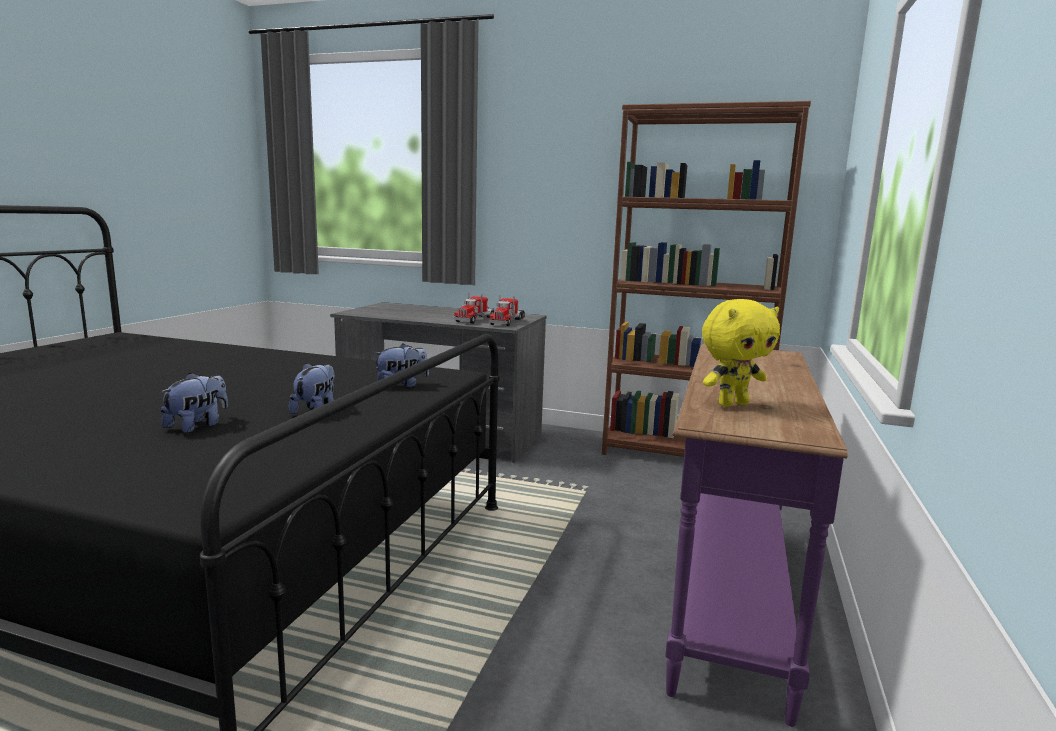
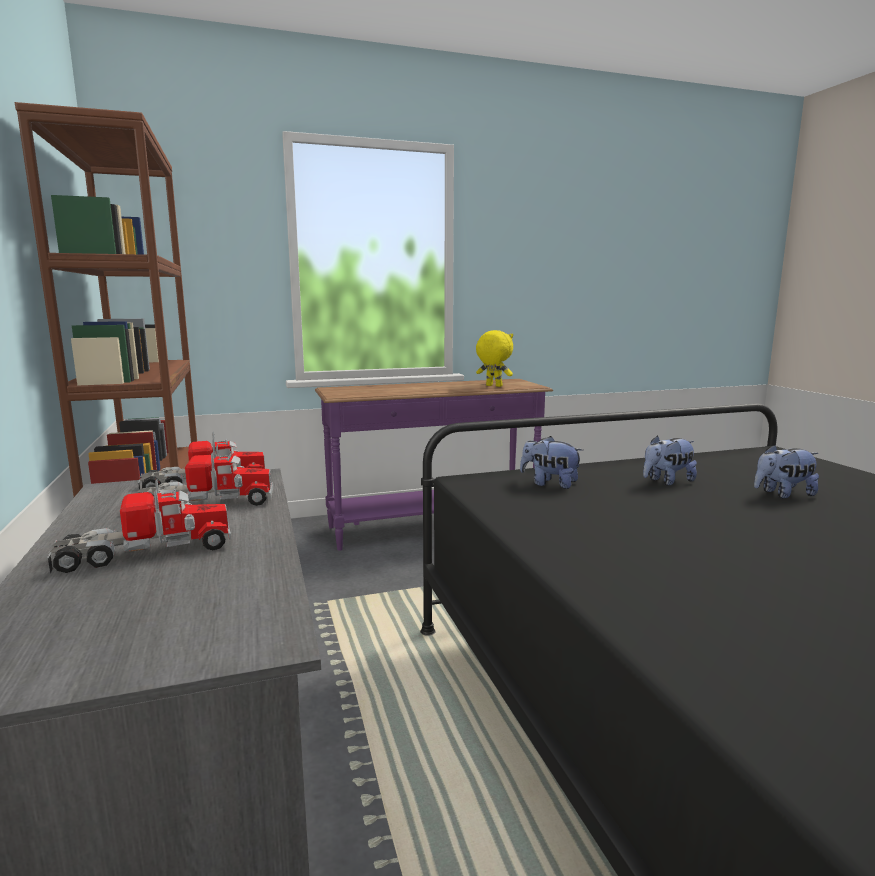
camera: 125 degrees left, 0 degrees up
(436, 313) = (145, 552): none -> toy truck

